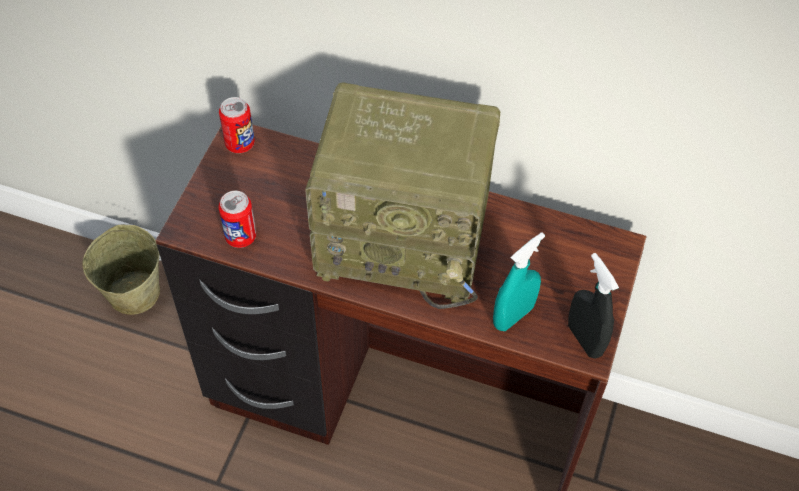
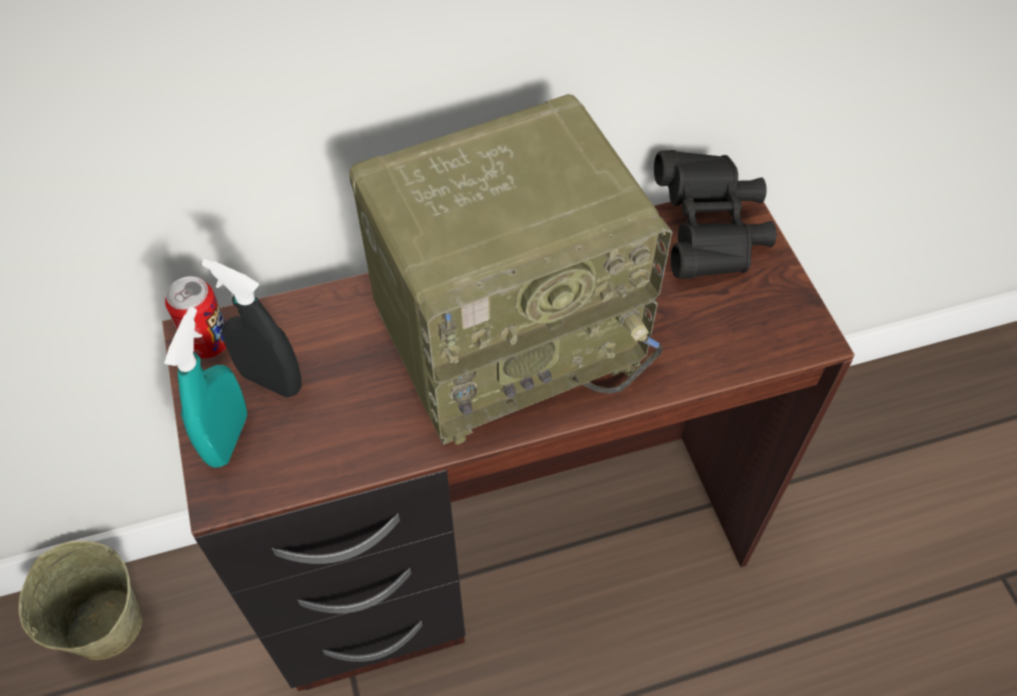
camera: 35 degrees left, 0 degrees up
(240, 236) = (306, 456): can -> none
(513, 316) = (702, 348): turquoise spray bottle -> turquoise spray bottle (228, 438)
(584, 339) = (795, 327): black spray bottle -> black spray bottle (271, 381)
(585, 250) = (709, 232): none -> black binoculars

